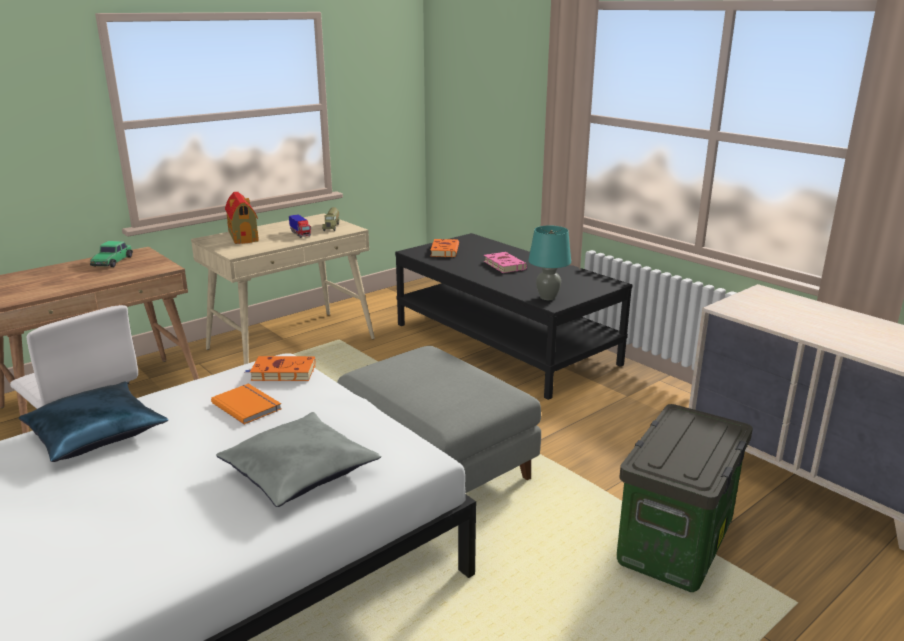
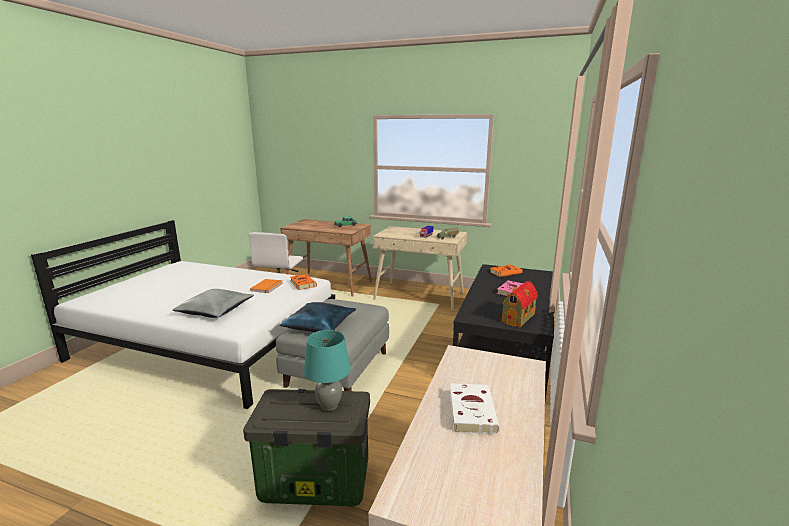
camera: 60 degrees right, 5 degrees down
(95, 433) = (230, 274): blue pillow -> blue pillow (319, 325)
(243, 236) = (406, 230): toy house -> toy house (519, 317)
(547, 297) = (476, 314): turquoise table lamp -> turquoise table lamp (329, 405)
(834, 329) = (471, 410): none -> white book

